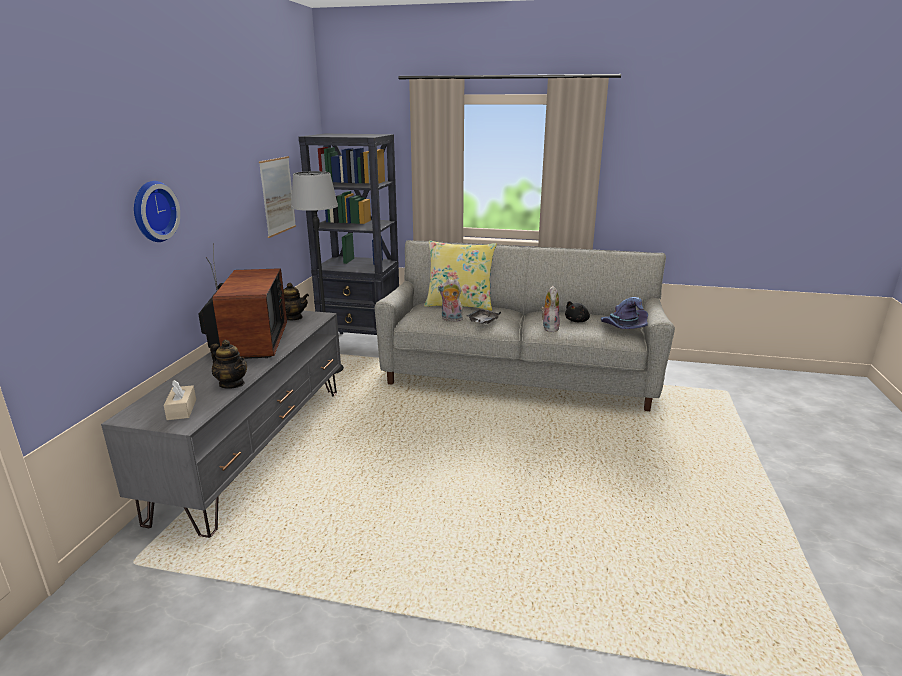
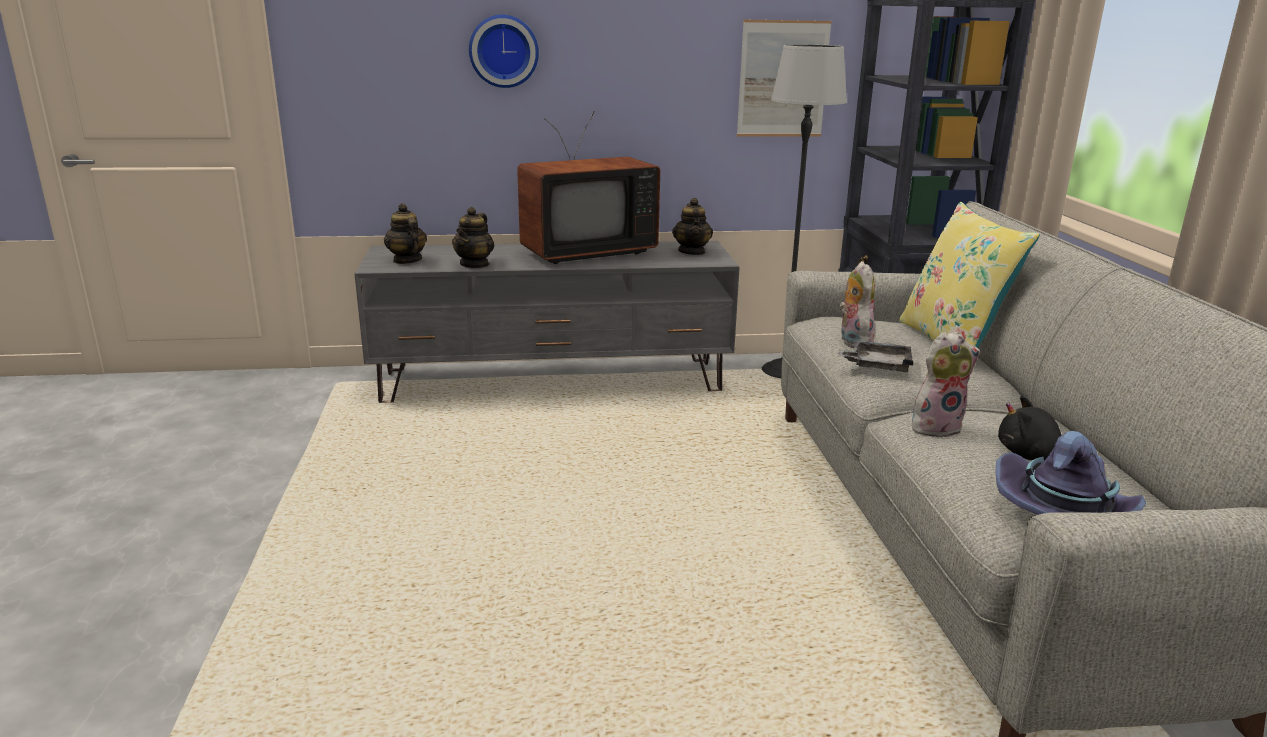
camera: 70 degrees right, 0 degrees up
(182, 409) = (407, 260): beige tissue box -> teapot

